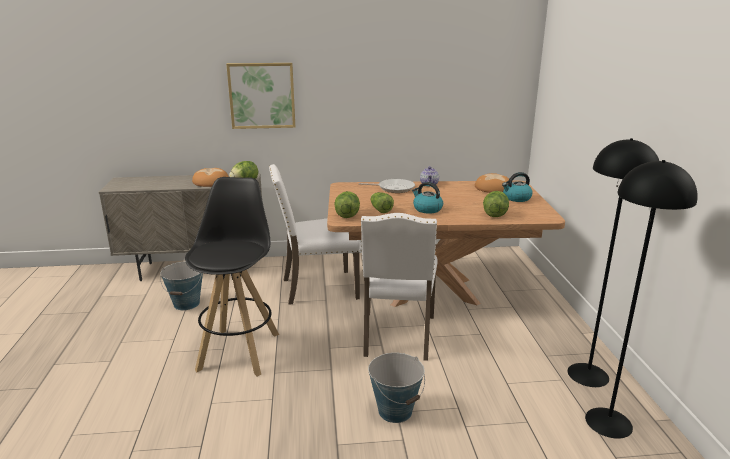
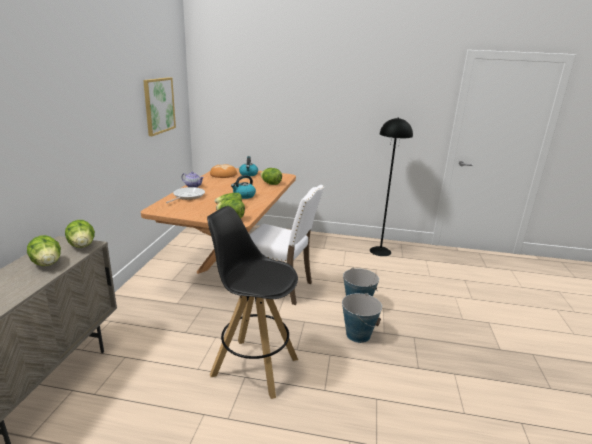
camera: 75 degrees left, 0 degrees up
(187, 304) = (130, 401): bucket -> bucket (358, 334)
(211, 182) = (47, 264): bread -> lettuce
(262, 95) = (45, 142): picture -> picture (159, 105)
(317, 288) = (178, 307): white chair -> none
(588, 374) = (344, 244): black floor lamp -> none

